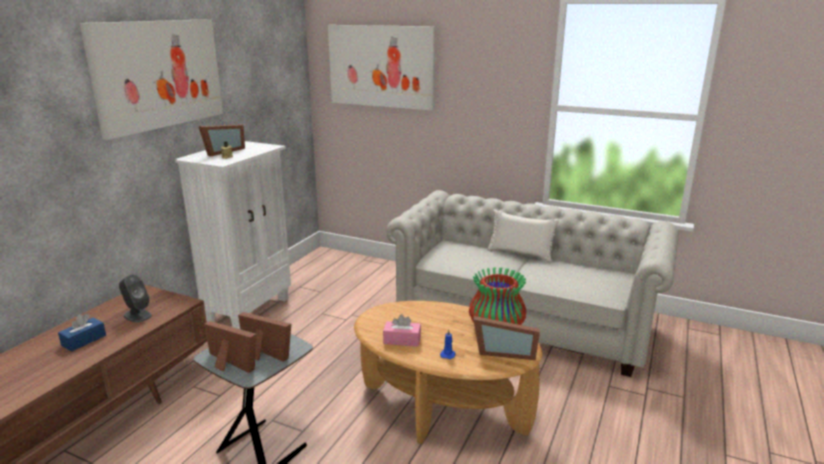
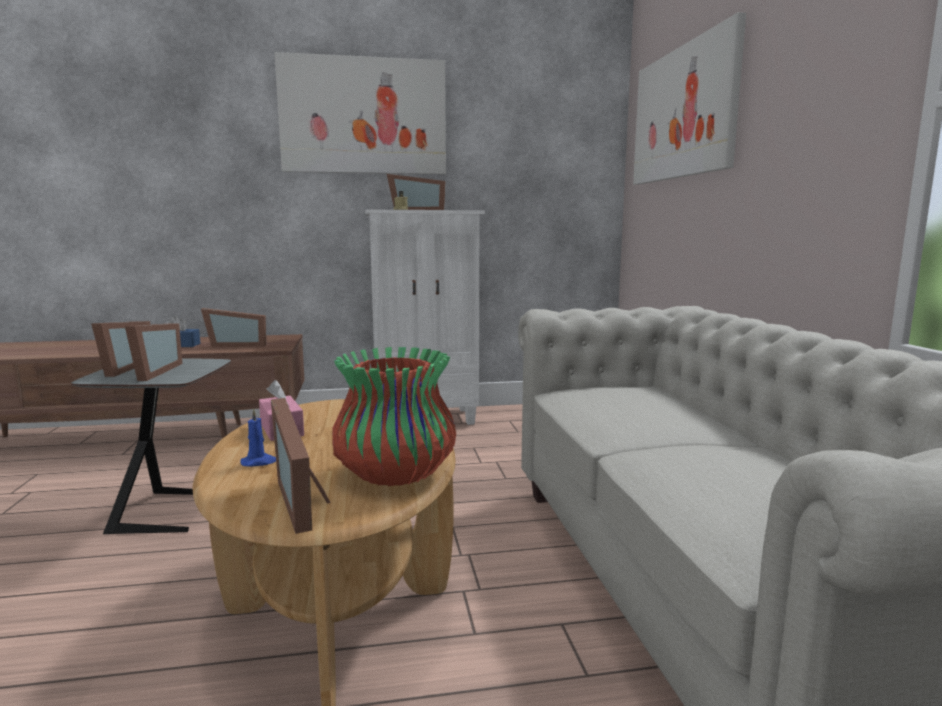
camera: 55 degrees right, 10 degrees down
(137, 315) = (238, 344): grey speaker -> picture frame
(520, 254) = (734, 433): white pillow -> none

